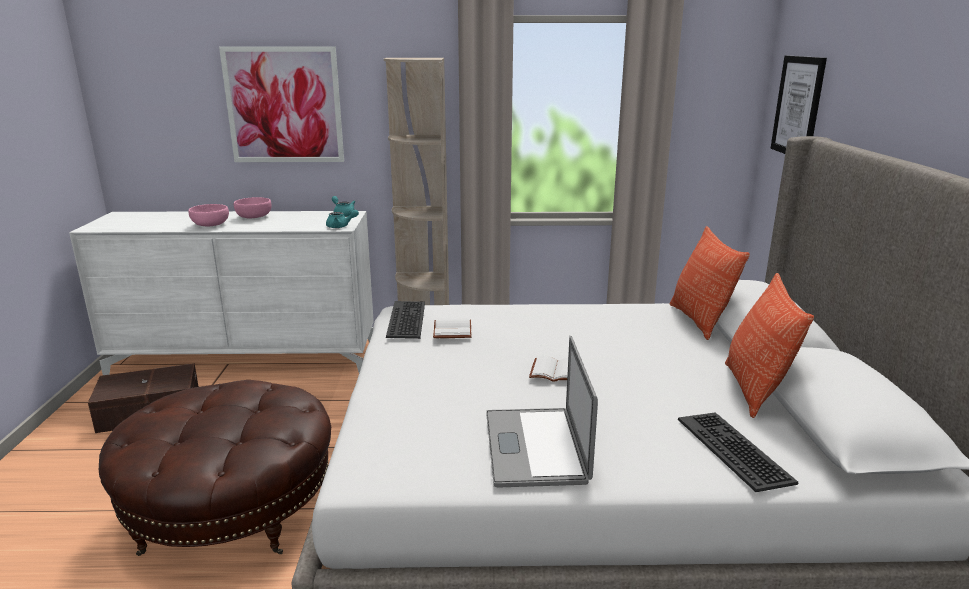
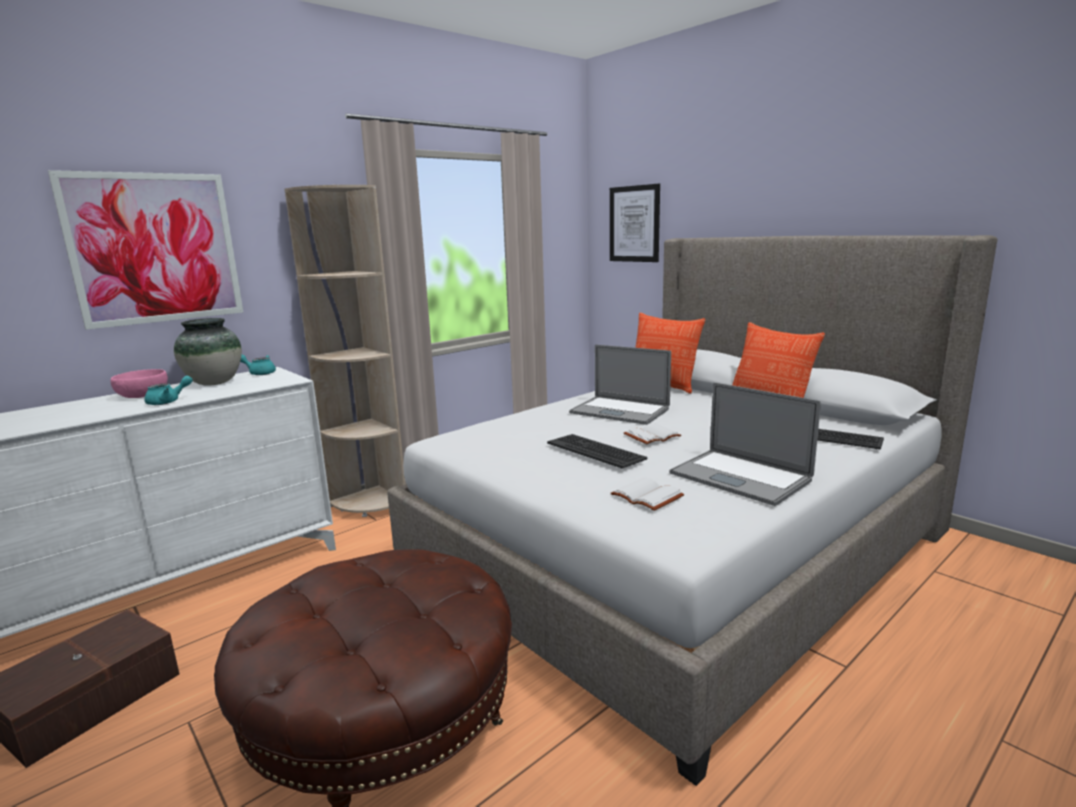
camera: 40 degrees left, 5 degrees down
(210, 225) = (96, 413): pink bowl -> none
(303, 216) = (213, 383): none -> vase
(340, 226) = (287, 380): turquoise teapot -> turquoise teapot (168, 402)
(407, 320) = (465, 443): keyboard -> keyboard (596, 451)
(451, 330) = (522, 437): white book -> white book (645, 496)
(588, 334) = (619, 411): none -> laptop

